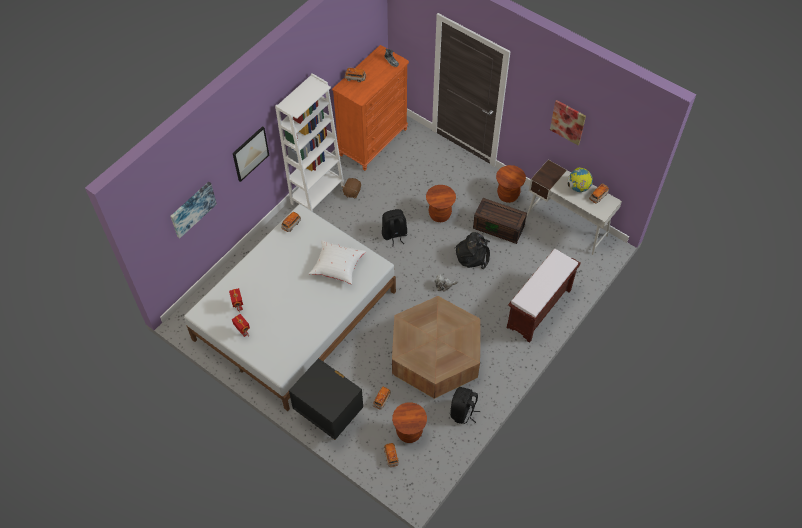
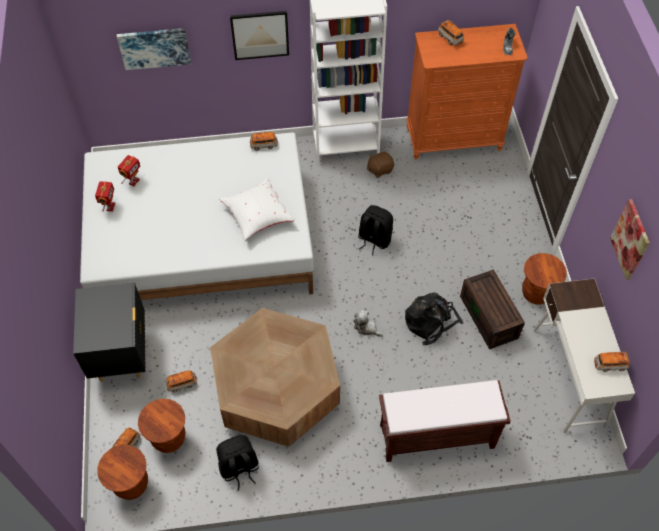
camera: 45 degrees right, 0 degrees up
(439, 215) = (441, 256): brown stool -> brown stool (131, 484)
(578, 187) = (596, 336): globe -> none

